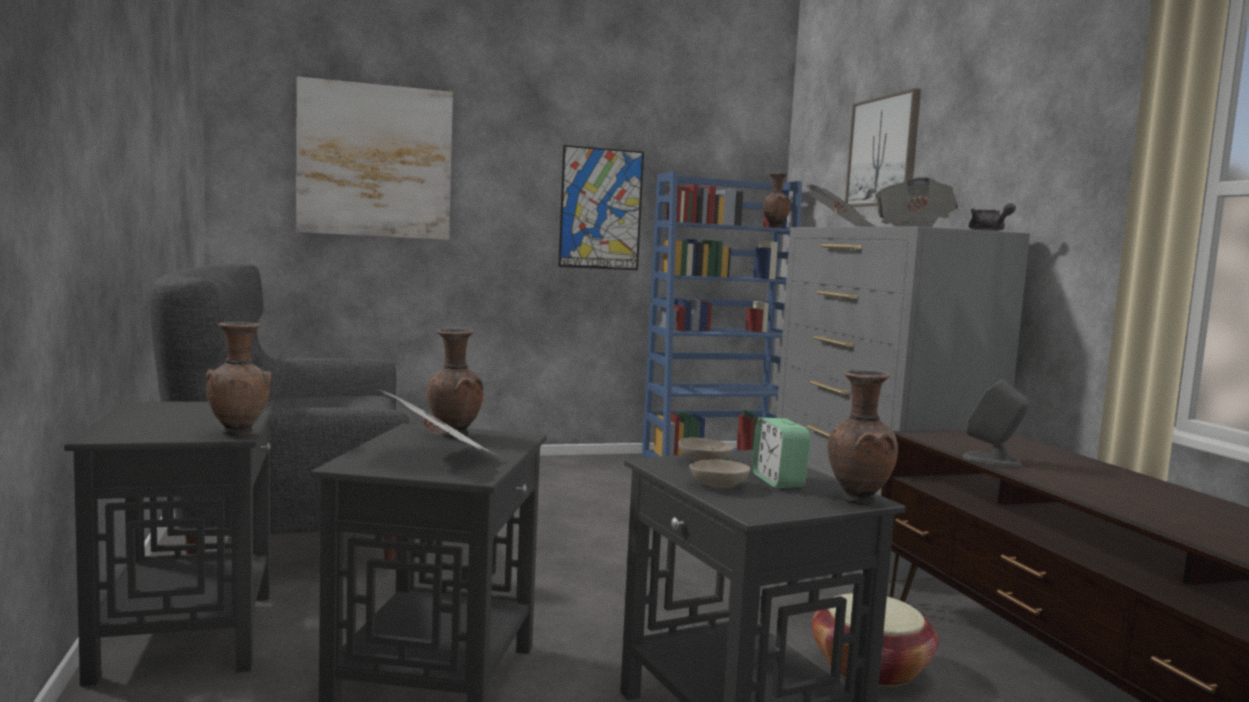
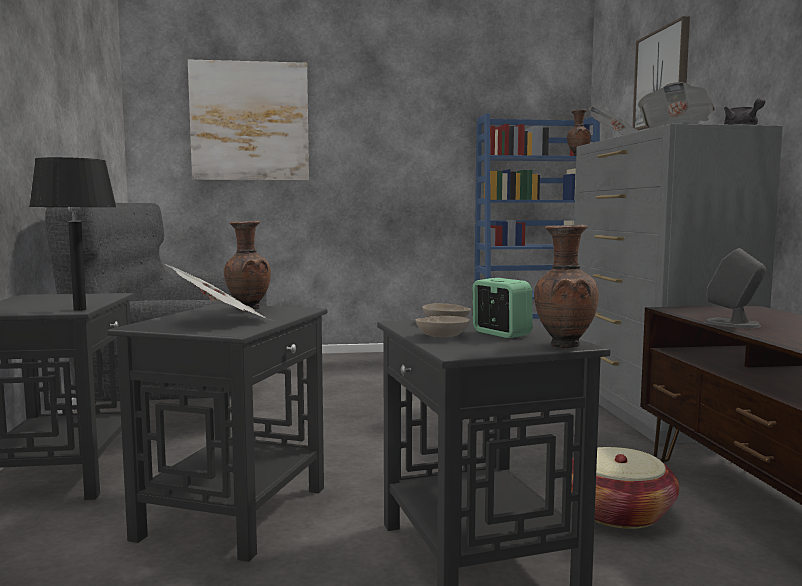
camera: 10 degrees right, 0 degrees up
(239, 433) = (80, 309): brown vase -> black table lamp
(601, 209) = (431, 150): picture -> none
(778, 481) = (501, 334): alarm clock -> alarm clock turned 150 degrees clockwise

